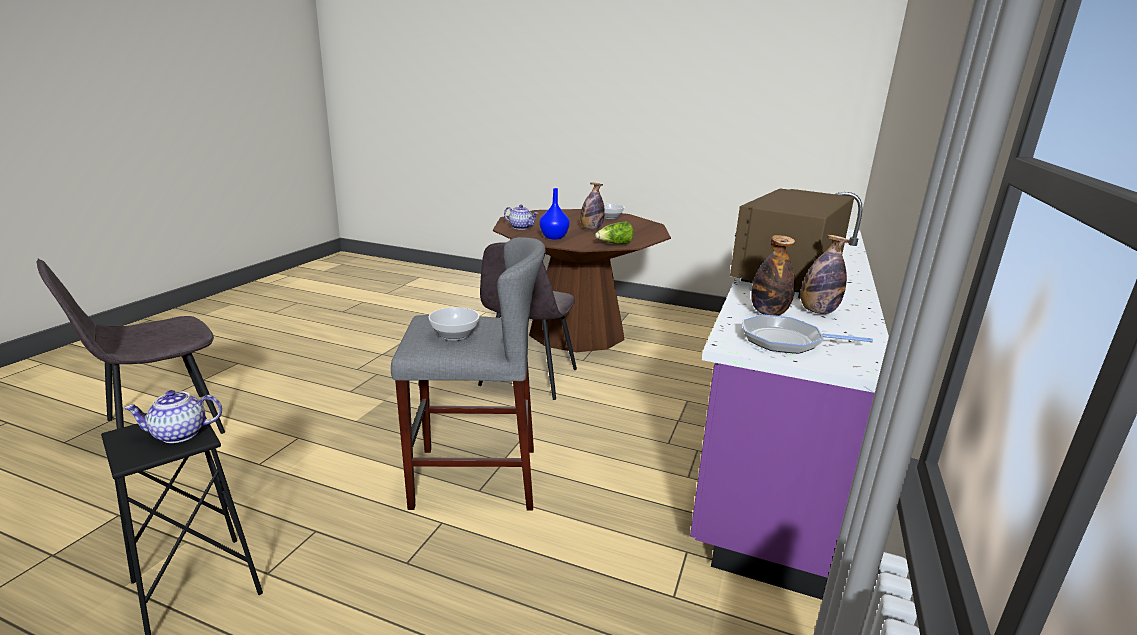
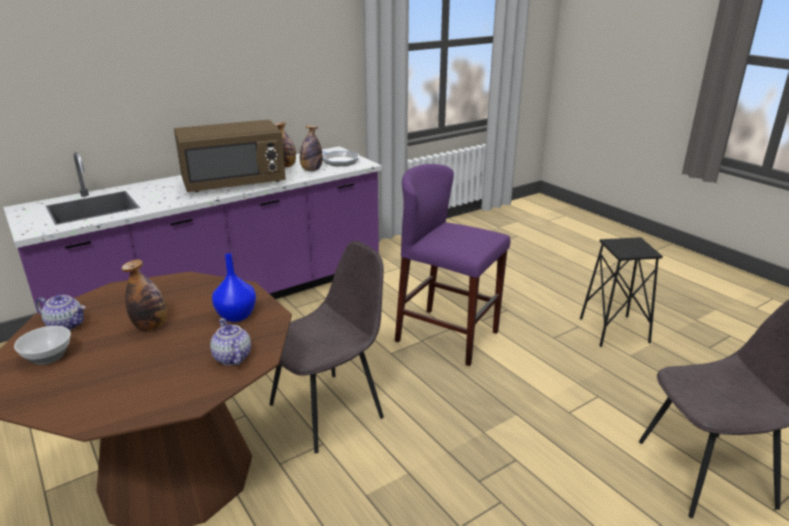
camera: 145 degrees left, 5 degrees up
(179, 434) = (621, 245): teapot -> teapot (66, 325)
(455, 335) = (465, 232): bowl -> none
(474, 477) = (447, 336): grey stool -> purple stool
(615, 244) = (201, 283): lettuce -> none

